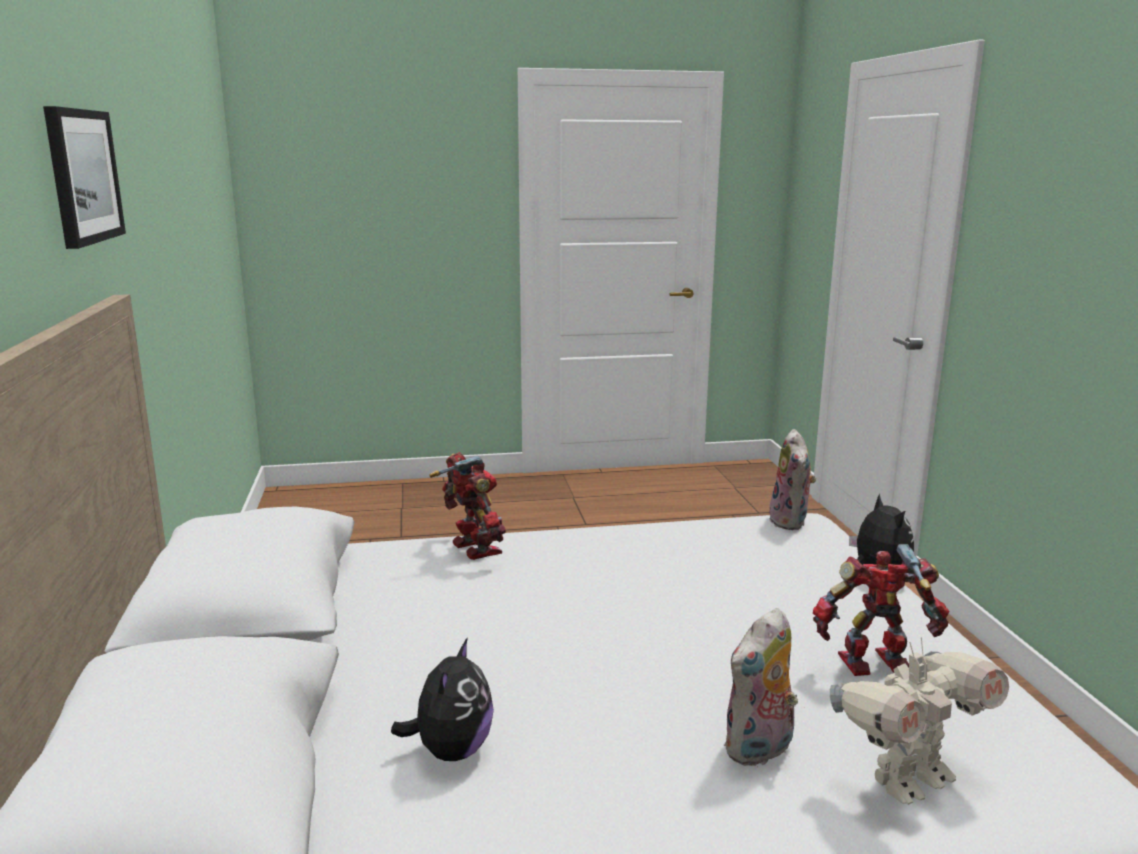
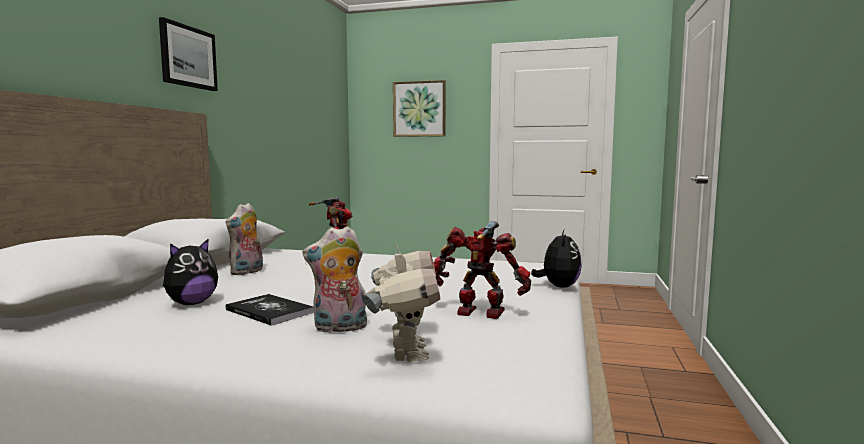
camera: 25 degrees right, 10 degrees down
(385, 184) = (419, 109): none -> picture
(605, 736) = (269, 311): none -> book
(791, 522) = (540, 264): plush toy -> plush toy (247, 272)
(907, 779) = (405, 353): toy robot -> toy robot turned 90 degrees counterclockwise

